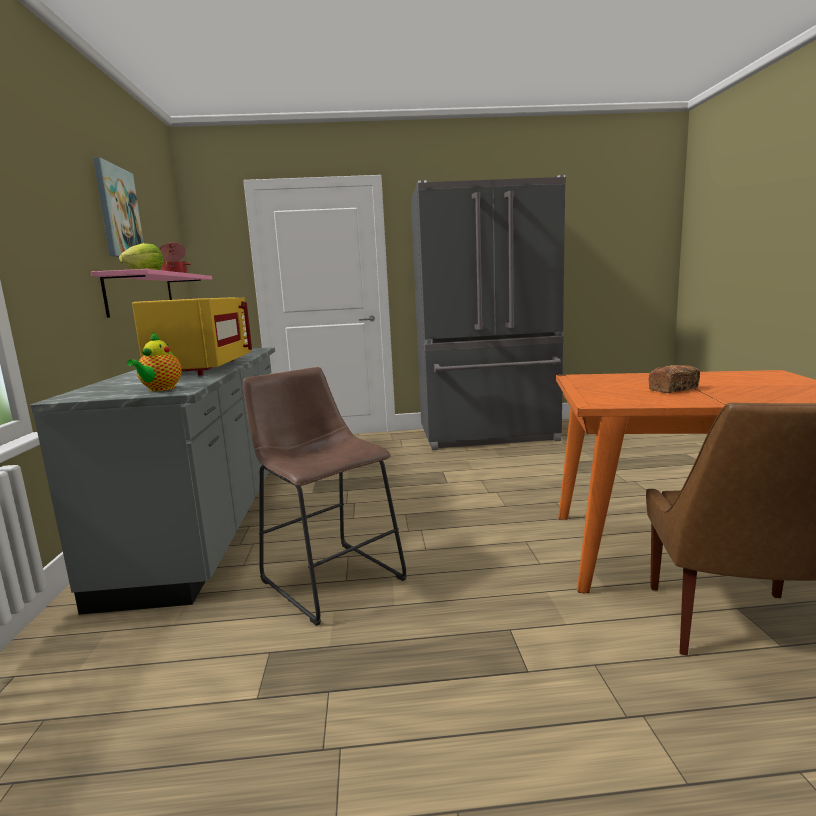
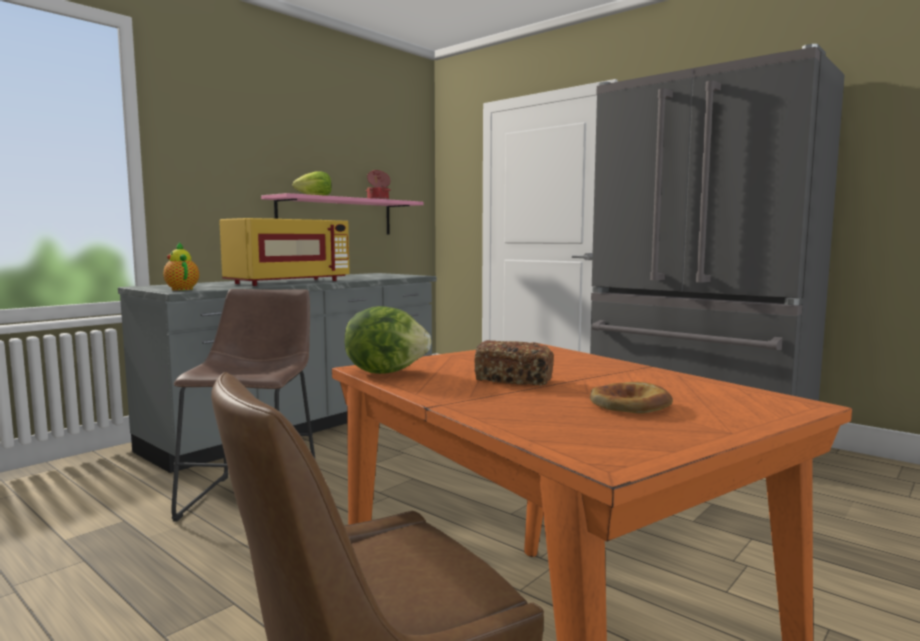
camera: 45 degrees right, 5 degrees down
(118, 213) = (317, 146): picture -> none
(160, 389) = (181, 289): teapot -> teapot turned 90 degrees clockwise
(615, 402) = (386, 372): none -> lettuce
(755, 385) = (630, 405): none -> bread

